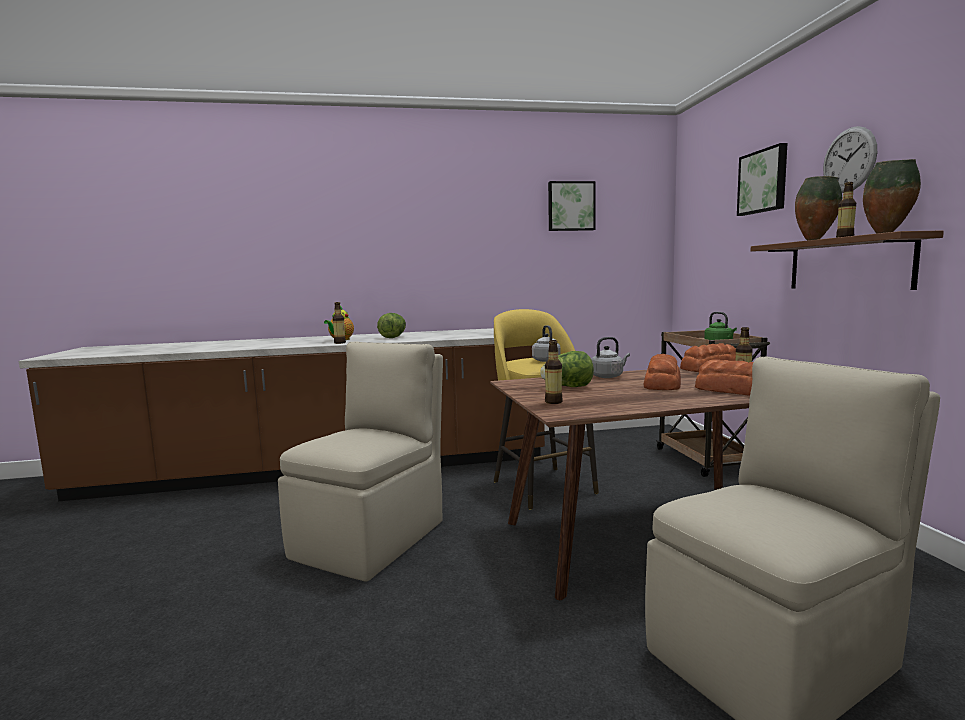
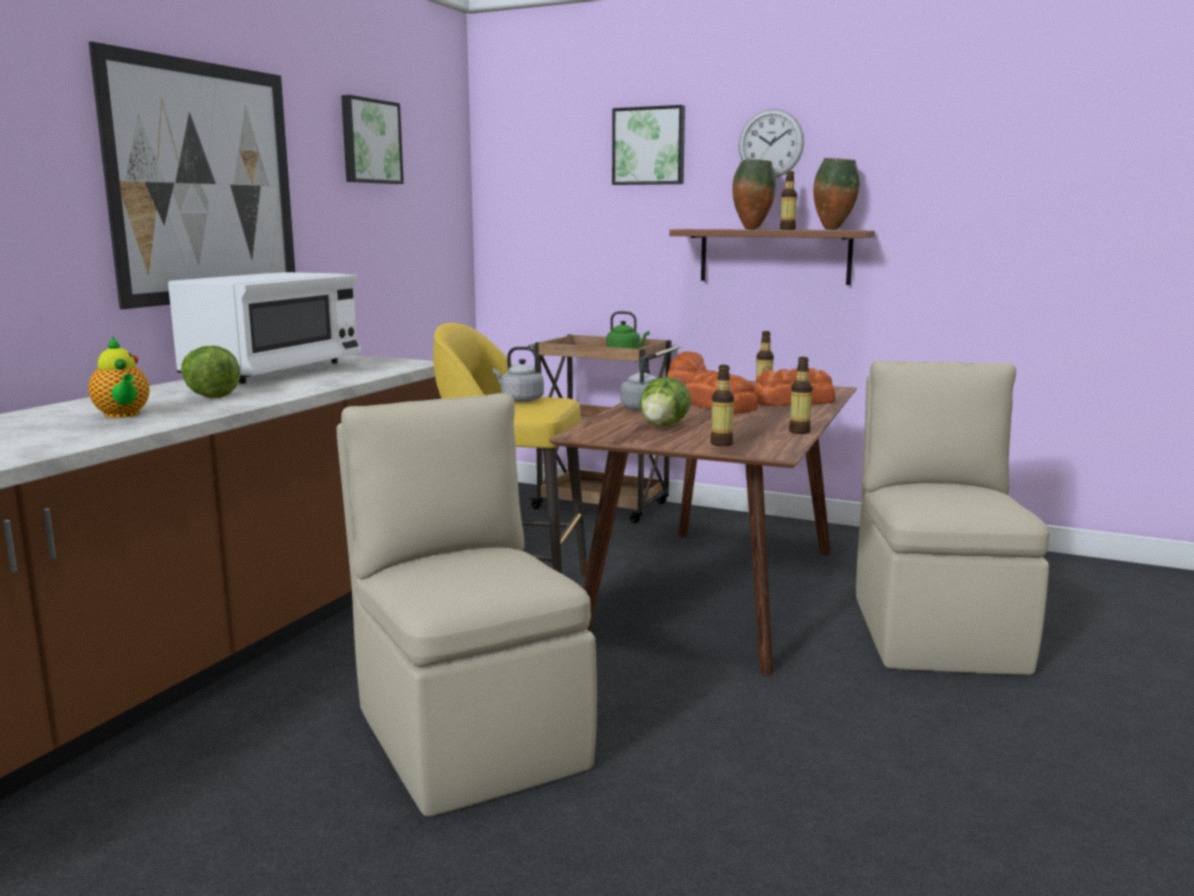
camera: 55 degrees left, 5 degrees up
(340, 343) = (170, 420): bottle -> bottle (799, 432)
(445, 236) = (205, 183): none -> picture
(459, 332) = (274, 372): none -> white microwave

